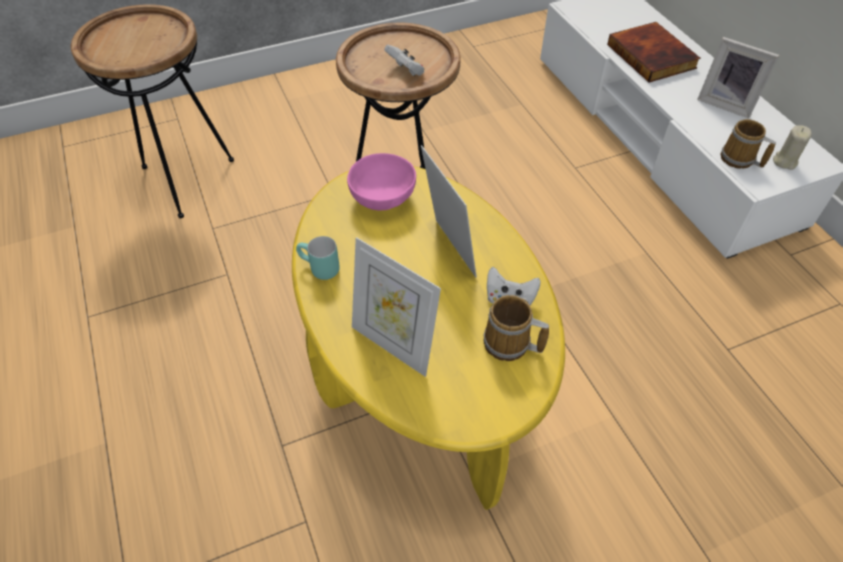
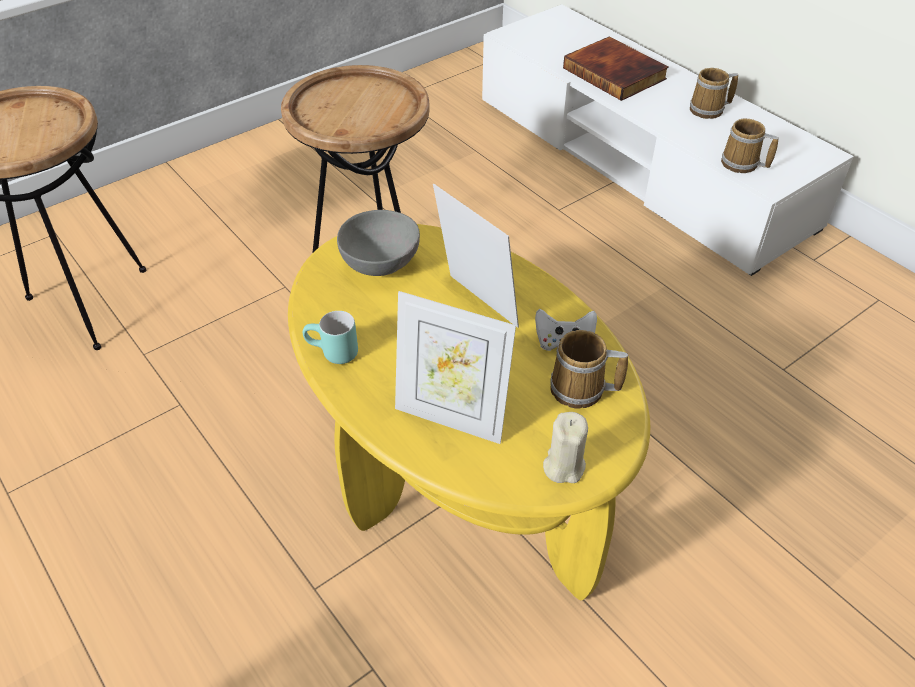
camera: 15 degrees left, 5 degrees down
(383, 200) = (382, 265): pink bowl -> grey bowl
(406, 71) = (369, 117): white game controller -> none
(726, 103) = (709, 110): picture frame -> mug
(784, 161) = (788, 158): beige candle -> beige candle (563, 466)

